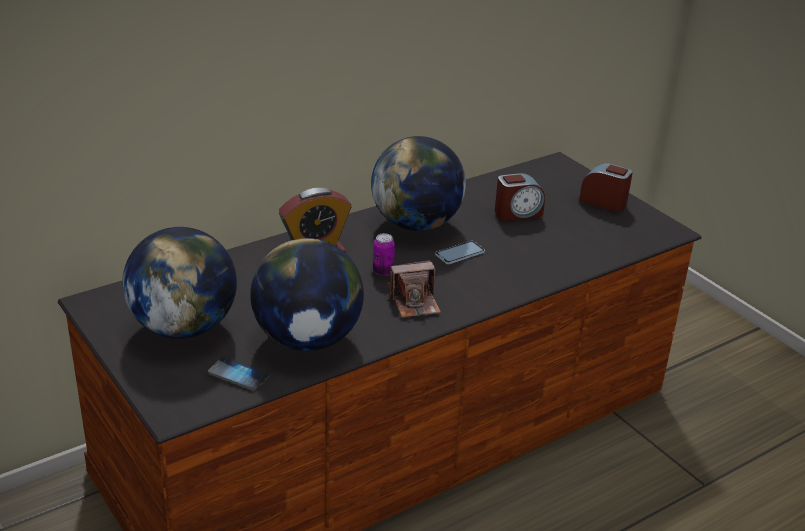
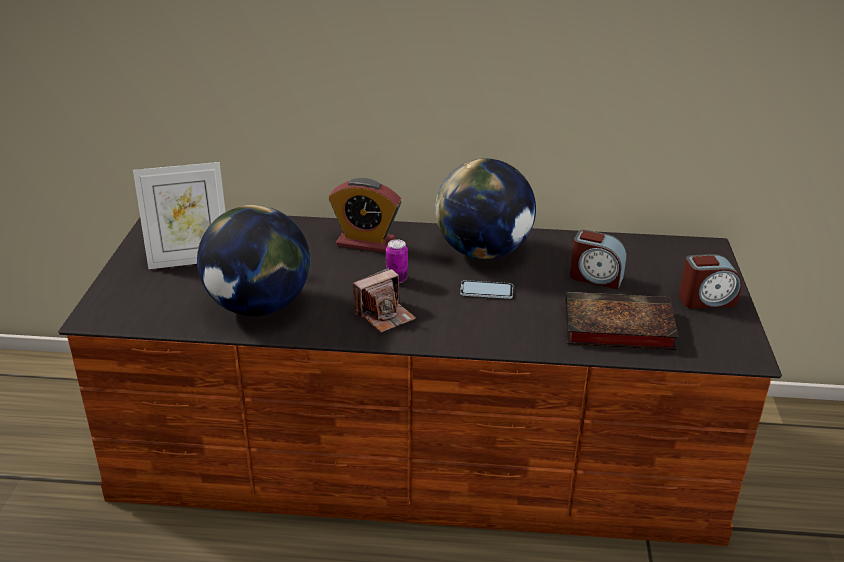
camera: 40 degrees right, 0 degrees up
(183, 327) = (189, 260): globe -> picture frame
(238, 375) = (172, 310): phone -> none
(415, 303) = (384, 315): camera -> camera turned 60 degrees counterclockwise
(576, 245) = (615, 327): none -> book
(603, 202) = (706, 300): alarm clock -> alarm clock turned 105 degrees clockwise

